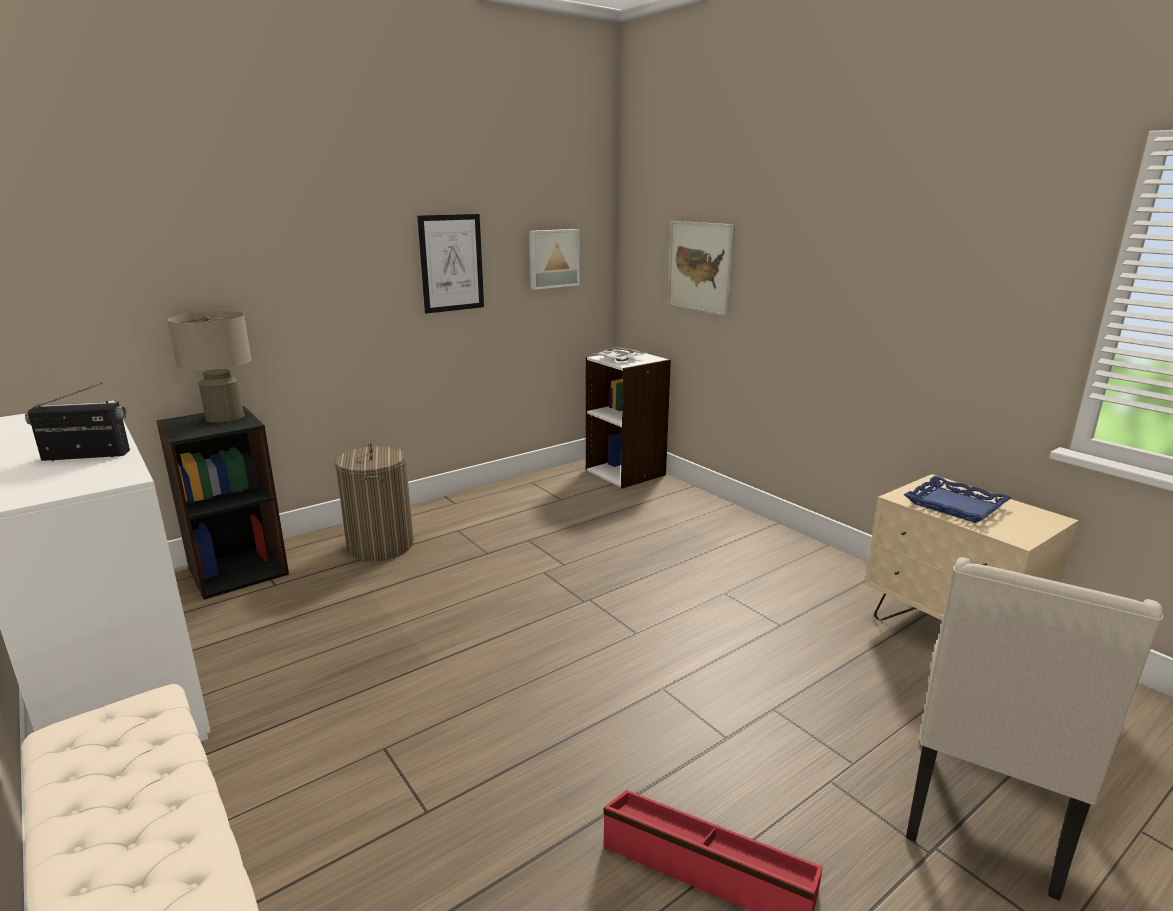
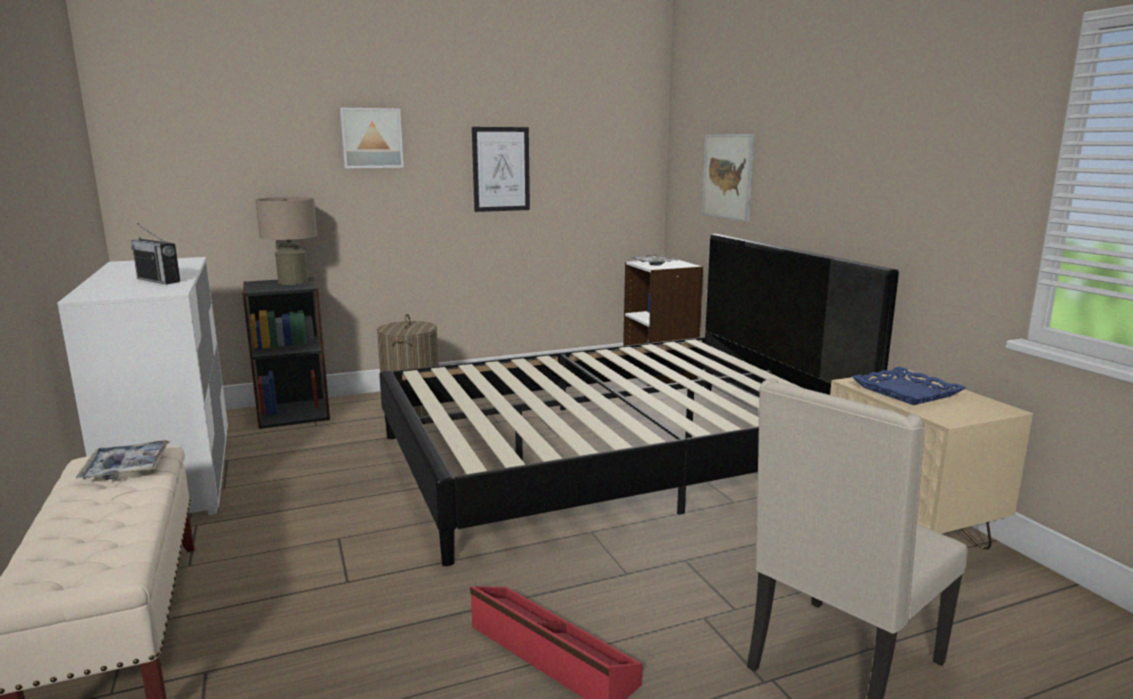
camera: 15 degrees right, 5 degrees down
(86, 456) = (158, 280): radio -> radio turned 150 degrees counterclockwise
(126, 740) = (126, 468): none -> tray
(553, 258) = (599, 170): picture -> picture (371, 138)
(633, 584) = (613, 457): none -> black bed

